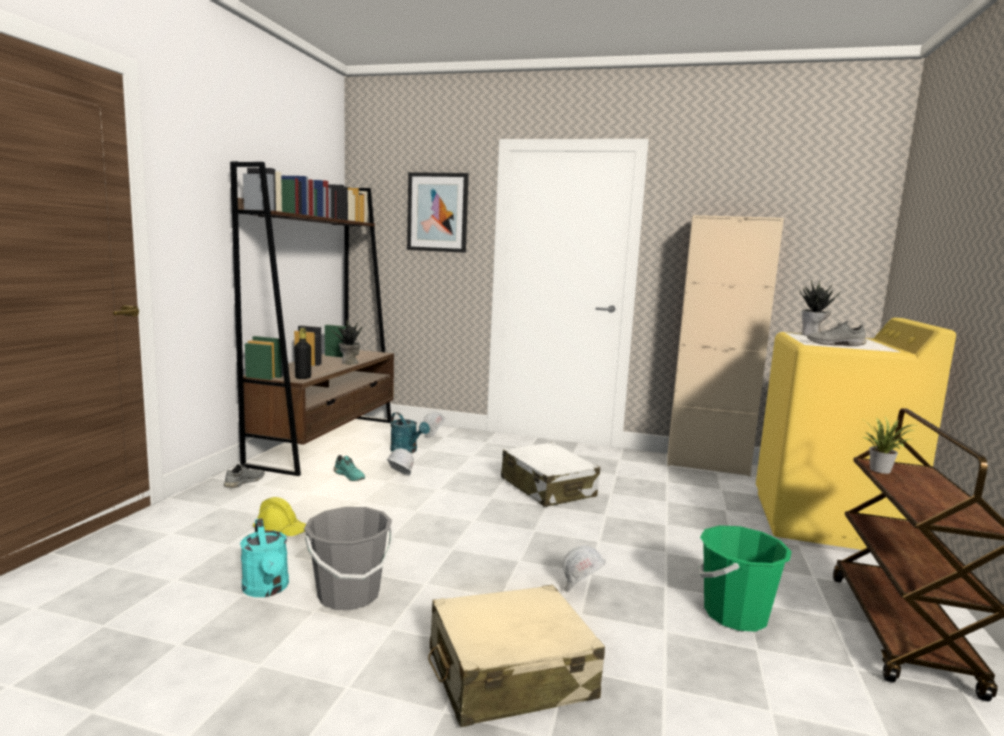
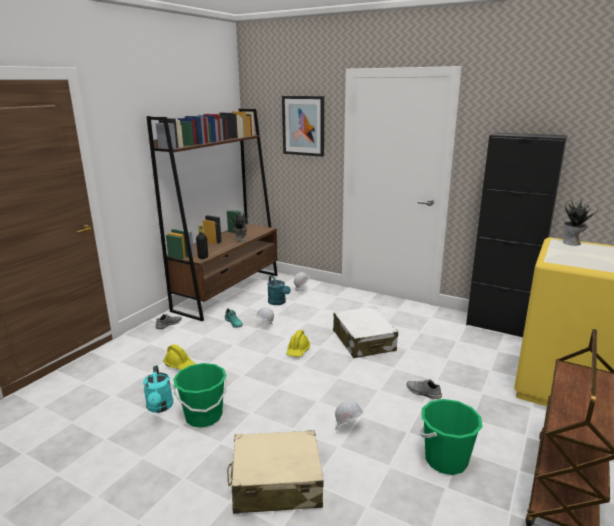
camera: 15 degrees right, 10 degrees up
(349, 595) = (203, 416): grey bucket -> green bucket
(461, 503) = (298, 350): none -> yellow hard hat
(707, 465) = (499, 326): beige cabinet -> black cabinet
(835, 344) = (573, 261): grey shoe -> grey shoe (423, 393)
(881, 470) = (566, 375): potted plant -> none

